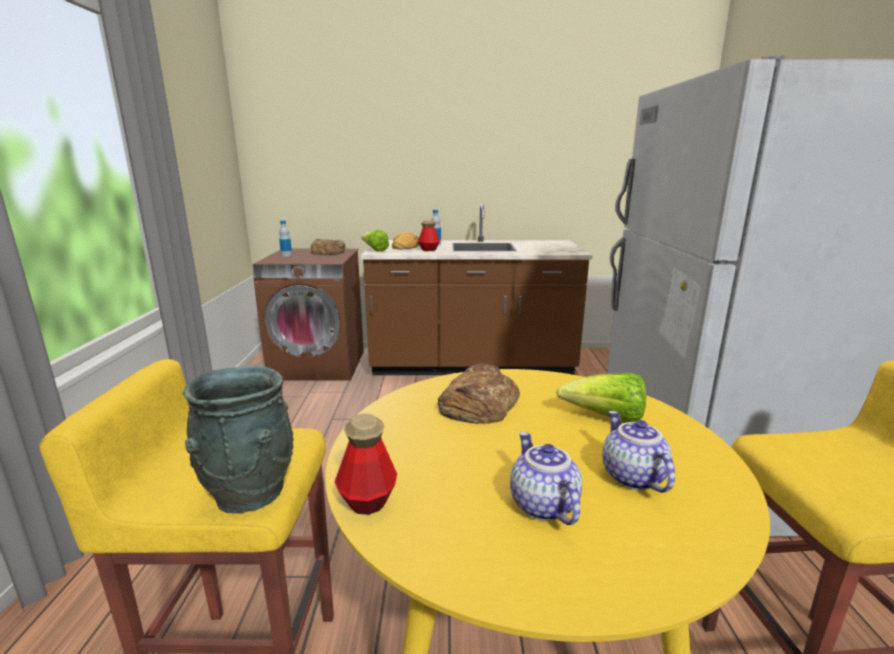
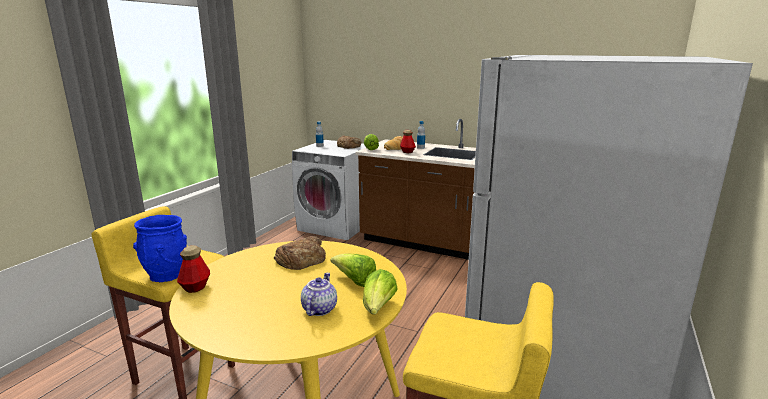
camera: 25 degrees right, 0 degrees up
(250, 493) = (166, 275): grey vase -> blue vase
(320, 364) = (337, 225): brown washing machine -> white washing machine
(541, 505) = (259, 308): teapot -> none
(701, 449) = (378, 308): none -> lettuce

